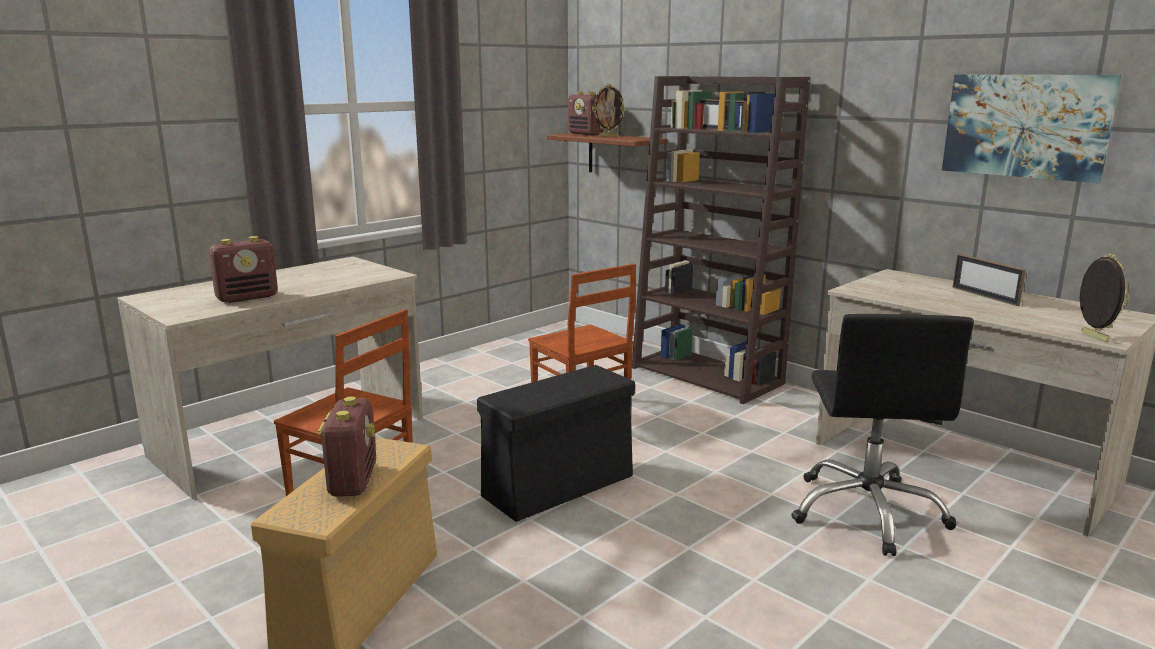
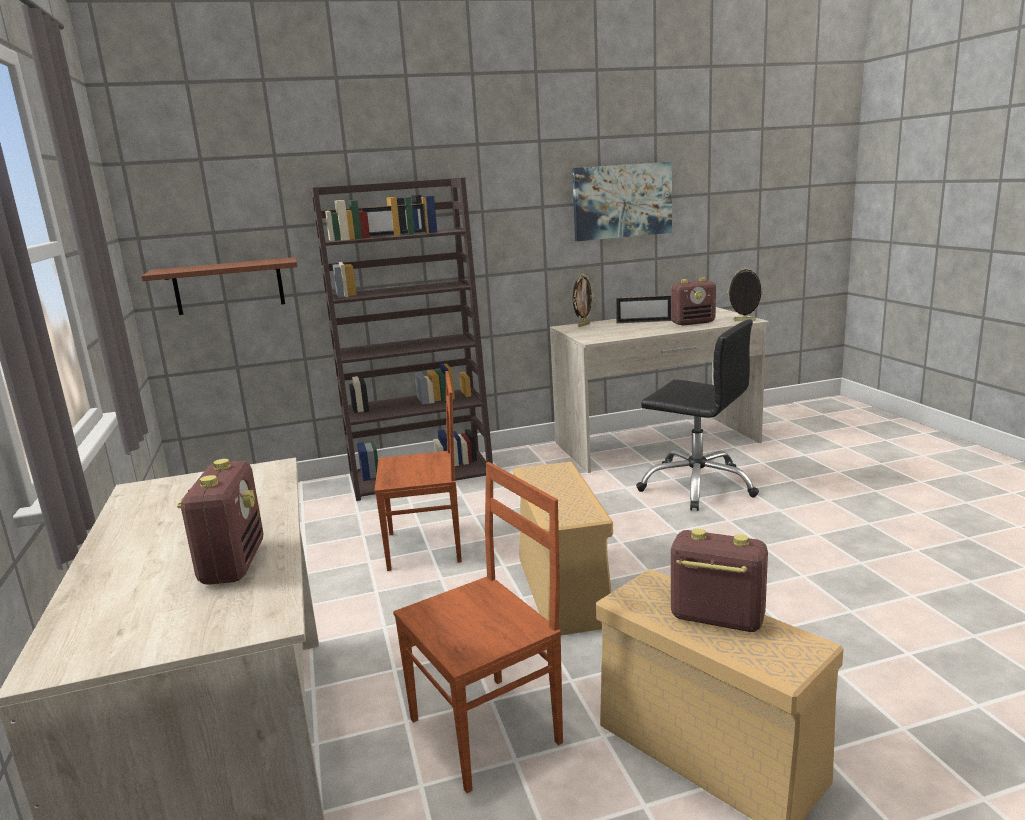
camera: 60 degrees left, 0 degrees up
(560, 485) = (562, 589): black storage box -> beige storage box
(586, 134) = (184, 268): radio -> radio (693, 323)
(608, 136) = (231, 264): picture frame -> picture frame (583, 325)

